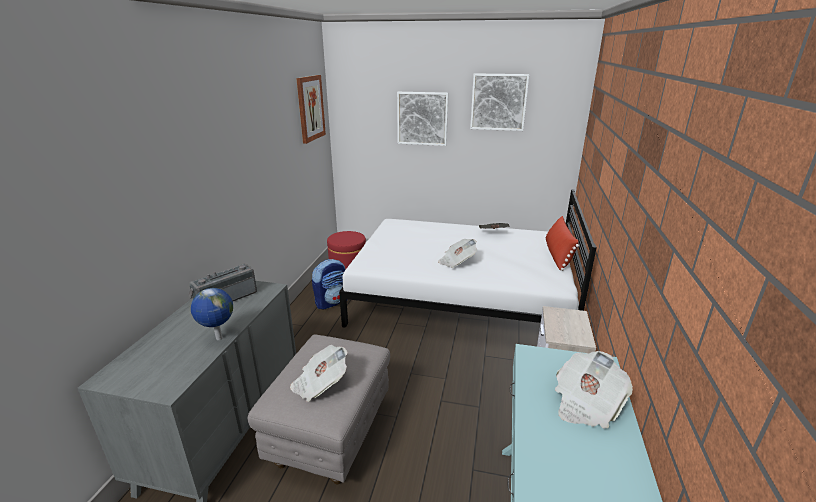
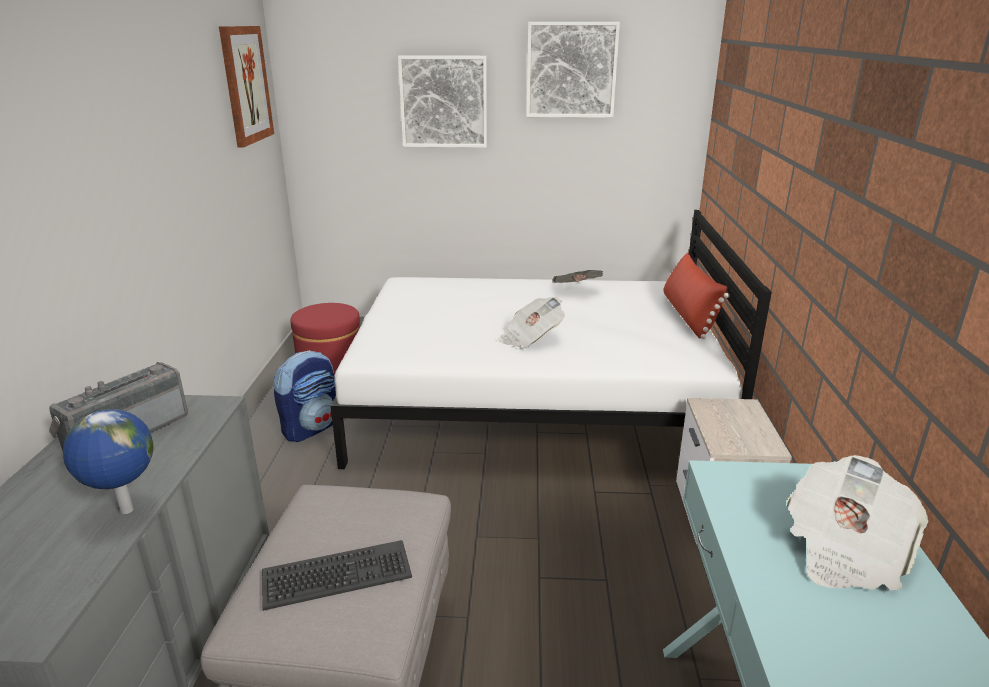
camera: 10 degrees left, 0 degrees up
(320, 384) = (337, 576): newspaper -> keyboard

